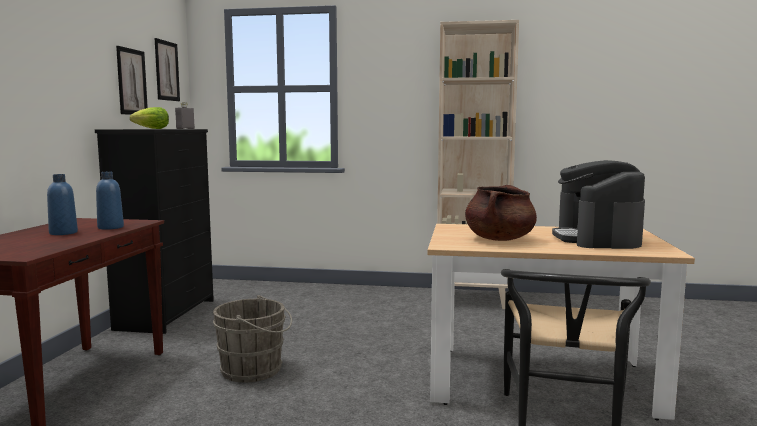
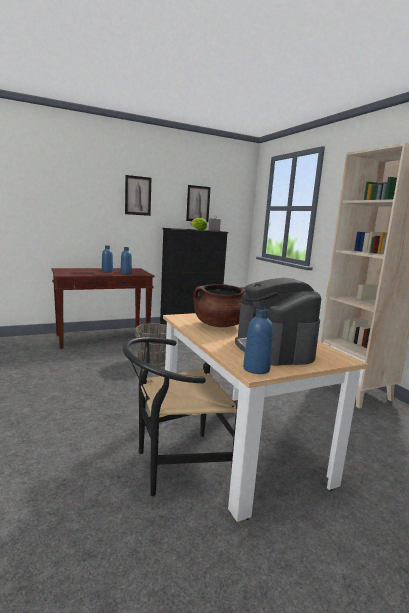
camera: 55 degrees right, 5 degrees up
(167, 71) = (231, 197): picture -> picture (138, 195)
(596, 239) = (274, 348): coffee machine -> coffee machine turned 75 degrees counterclockwise
(659, 251) = (256, 369): none -> blue bottle

